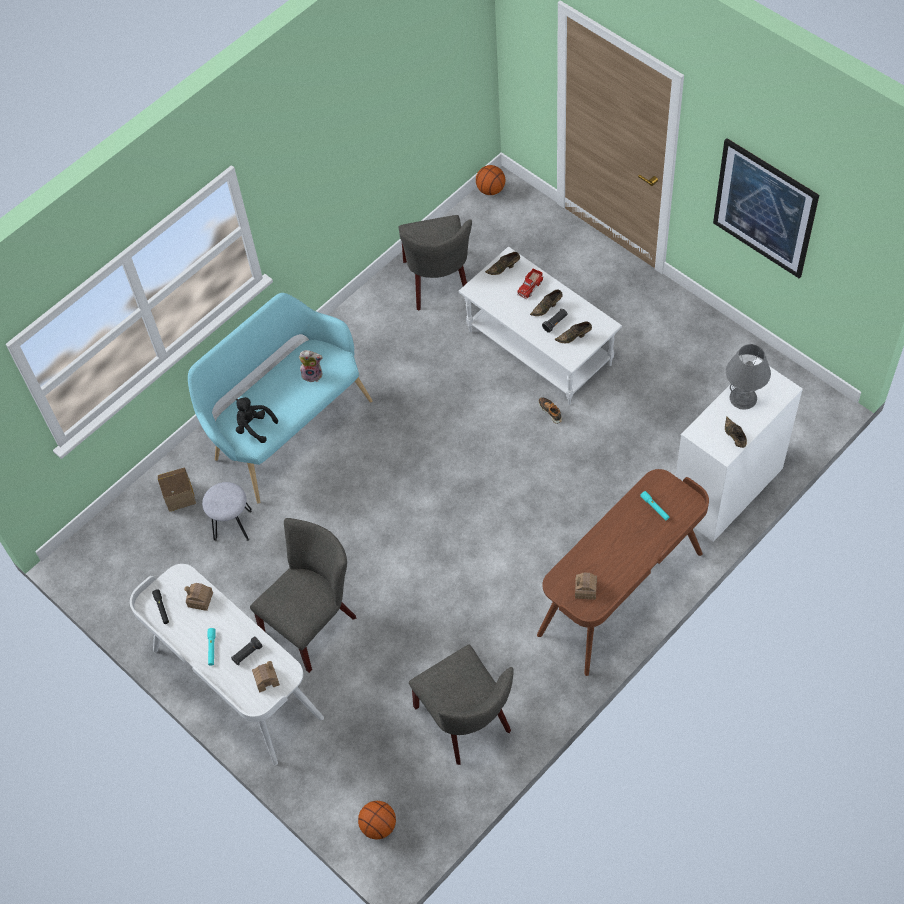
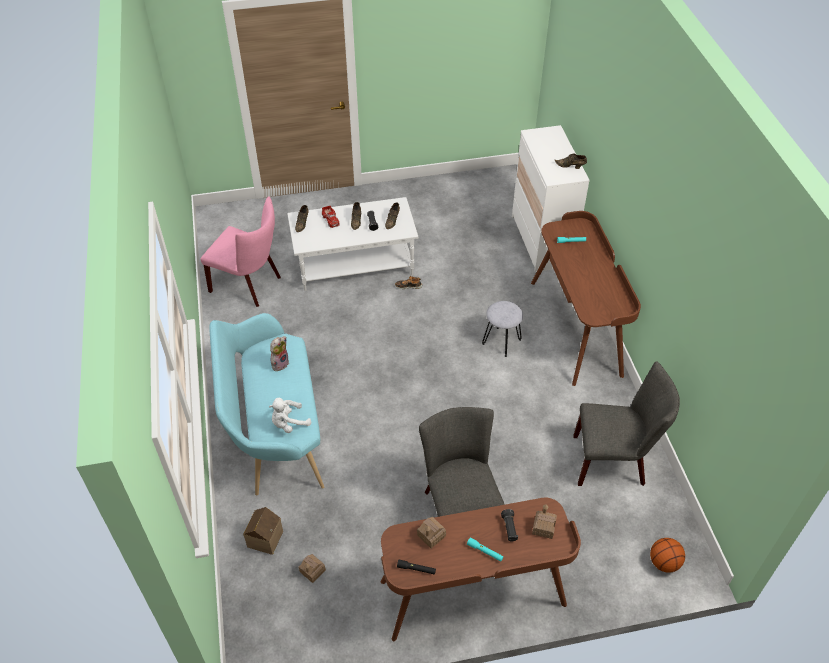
camera: 60 degrees left, 10 degrees down
(233, 525) = (326, 516): grey stool -> grey stool (501, 341)
(235, 684) = (473, 594): white desk -> brown desk
(254, 426) = (289, 423): black plush toy -> white plush toy
(439, 284) = (250, 285): grey chair -> pink chair
(490, 190) = (207, 221): basketball -> none
(585, 589) = (607, 304): toy house -> toy house (312, 571)
(743, 398) = (545, 149): grey table lamp -> none
(764, 208) = (439, 55): picture -> none

